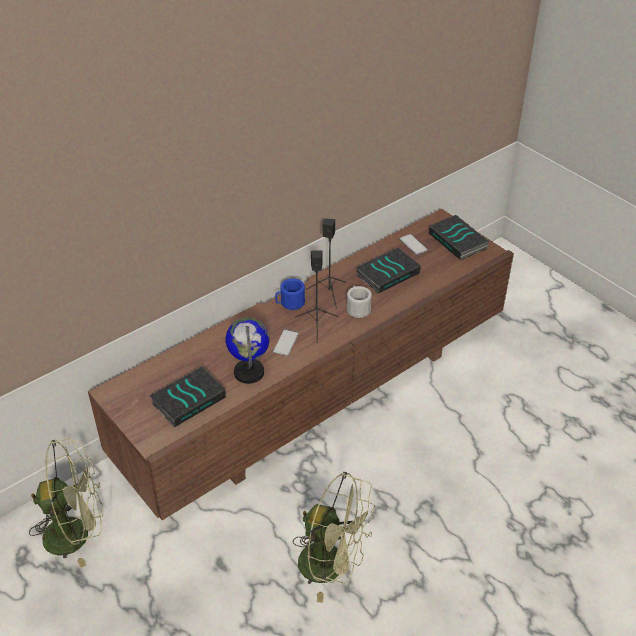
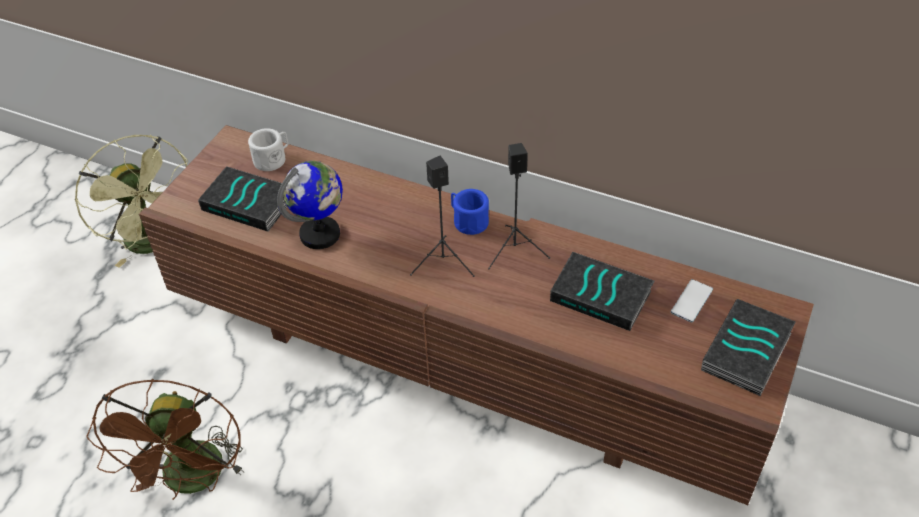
camera: 65 degrees right, 5 degrees up
(286, 342) = (391, 246): phone -> none
(332, 565) = (193, 481): green fan -> brown fan
(357, 308) = (504, 290): white mug -> white mug (273, 159)

